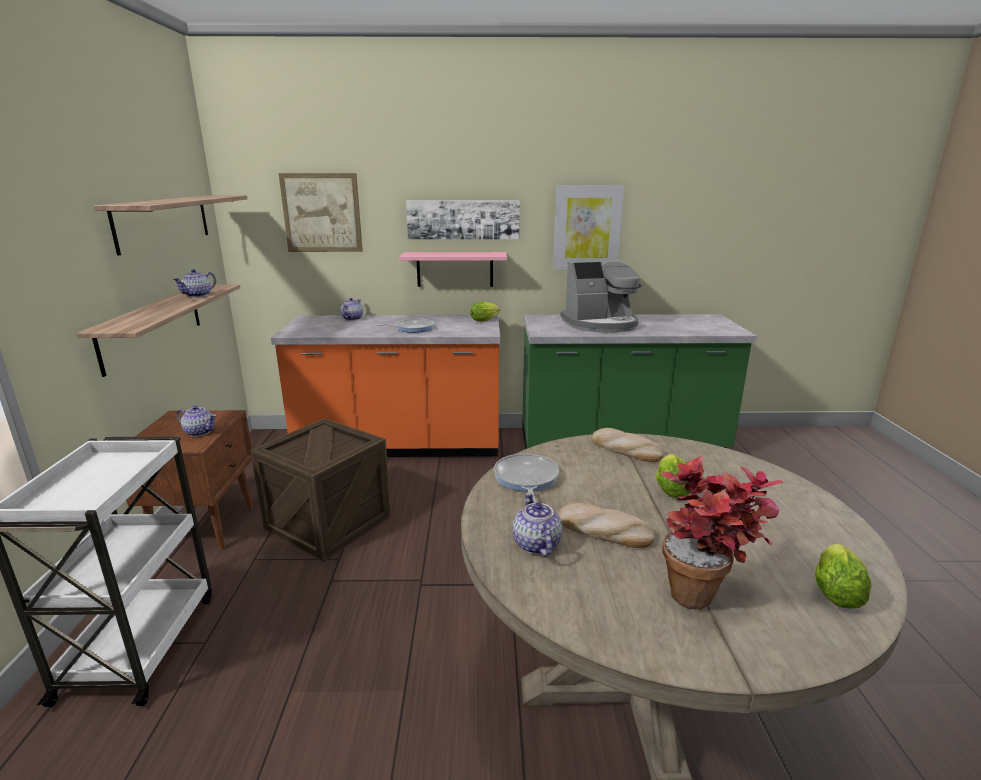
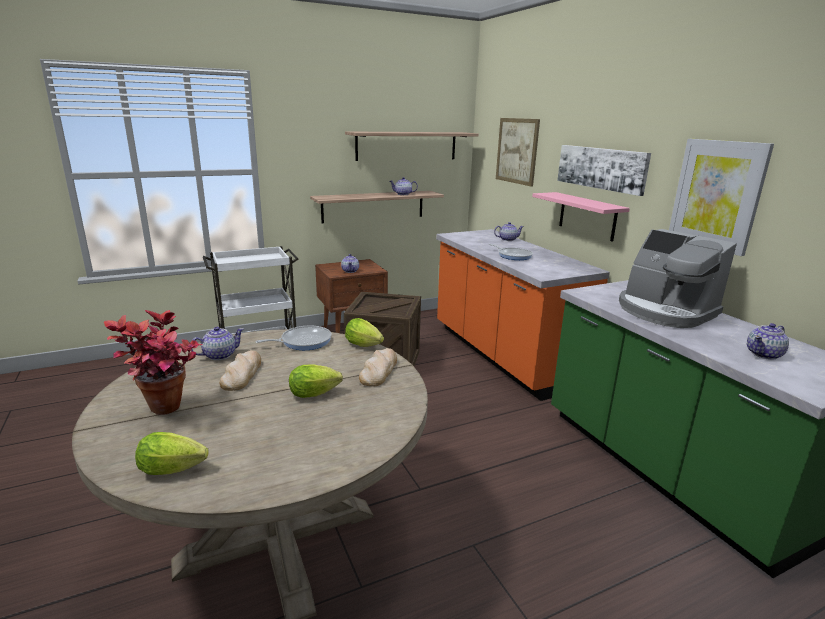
camera: 65 degrees right, 0 degrees up
(485, 320) = (580, 270): lettuce -> lettuce (365, 346)
(684, 325) = (764, 354): none -> teapot

